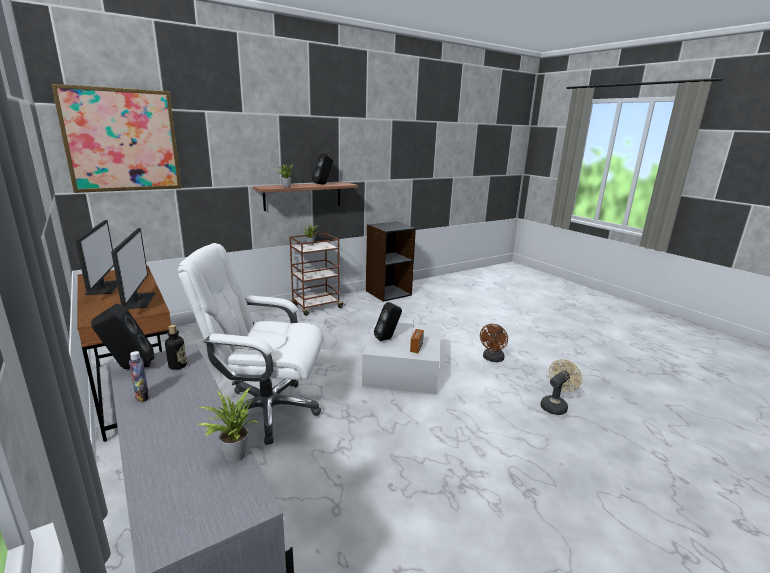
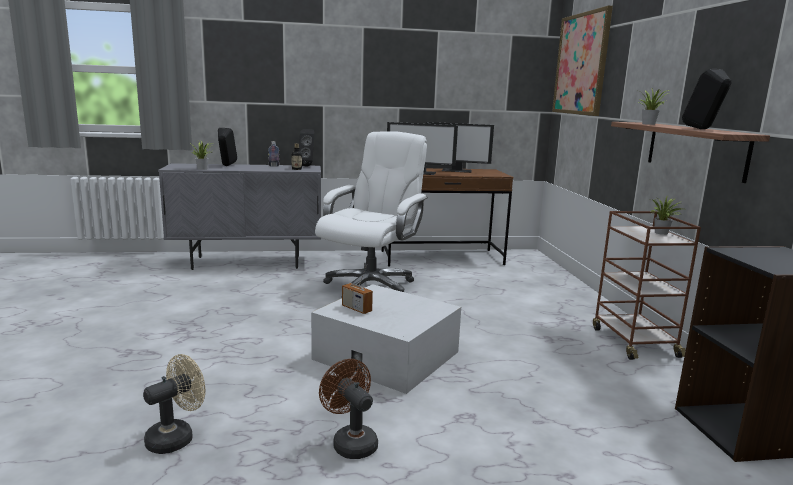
camera: 115 degrees right, 5 degrees down
(388, 339) = (396, 301): black speaker -> black speaker (226, 166)
(555, 406) = (176, 437): beige fan -> beige fan turned 120 degrees counterclockwise

